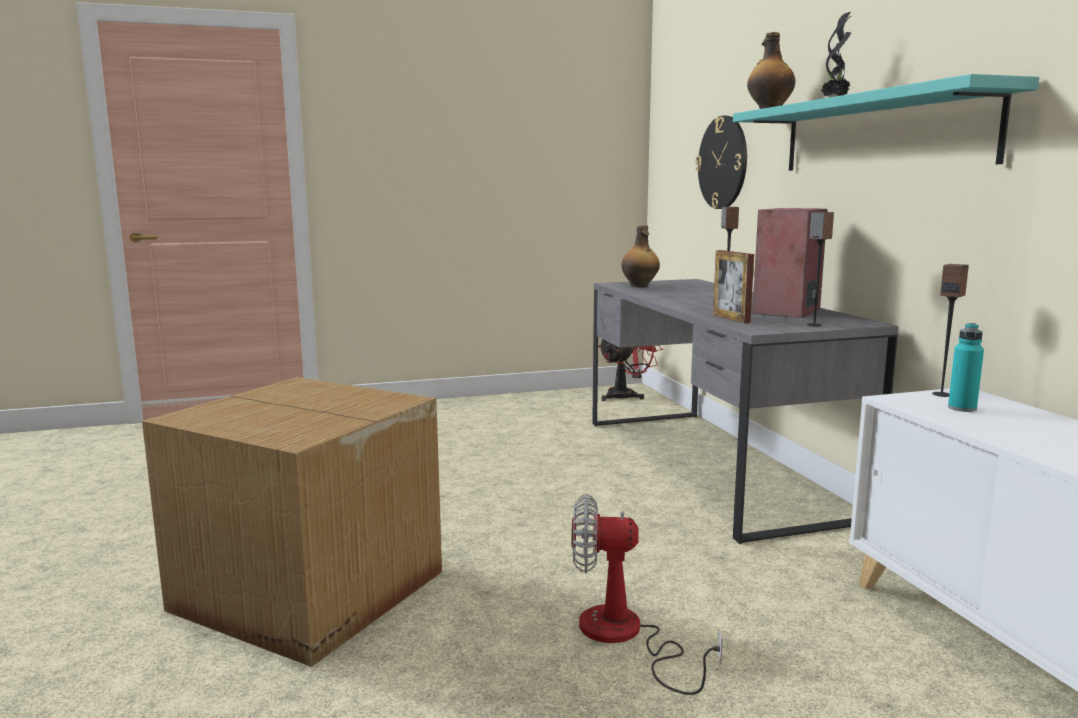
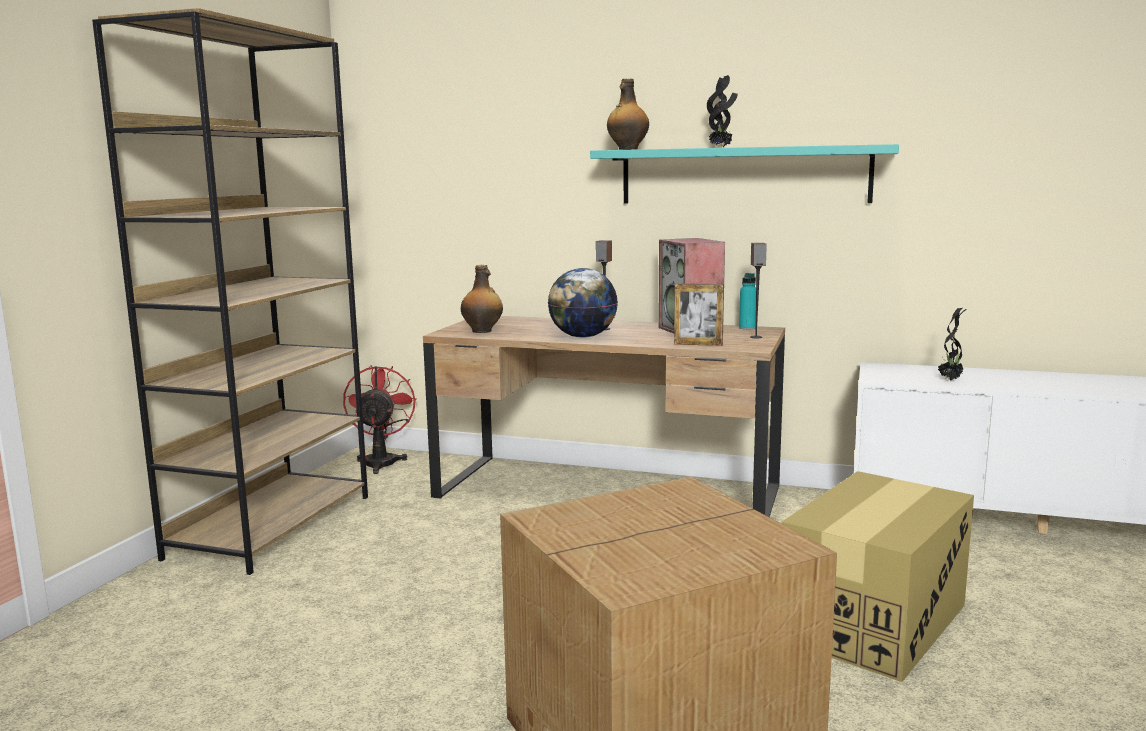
camera: 55 degrees left, 0 degrees up
(481, 407) = (272, 526): none -> brown bookcase
(624, 637) = (874, 621): fan -> cardboard box
(679, 300) = (582, 337): none -> globe
(710, 465) = (606, 492): grey desk -> brown desk
(723, 162) = (508, 193): wall clock -> none
(941, 394) = (875, 370): speaker -> none
(962, 408) = (911, 375): turquoise bottle -> turquoise bottle (747, 328)
(988, 424) = (950, 380): none -> potted plant

